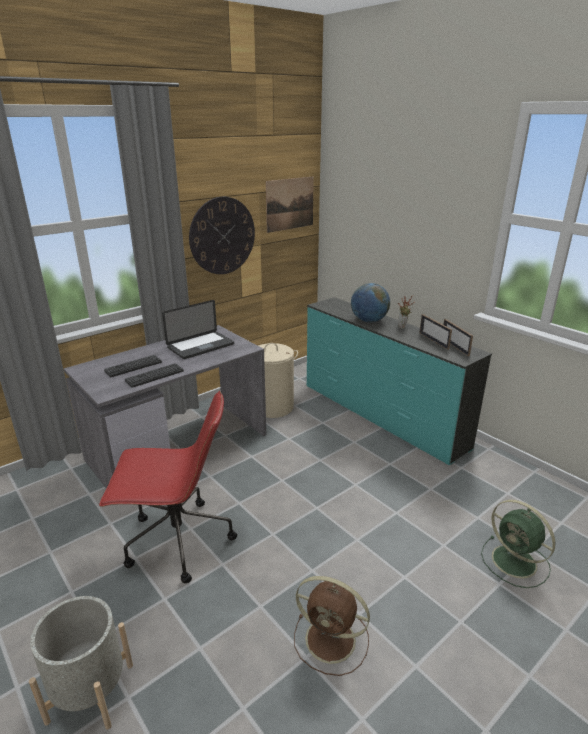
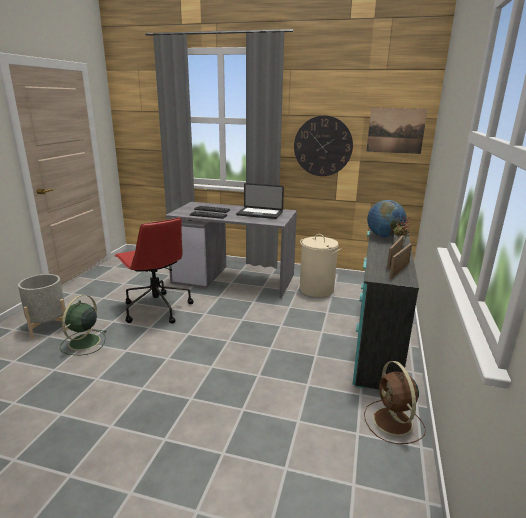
camera: 55 degrees right, 5 degrees down
(332, 640) = (114, 384): brown fan -> brown fan (393, 422)
(516, 562) = (259, 459): green fan -> green fan (83, 343)

